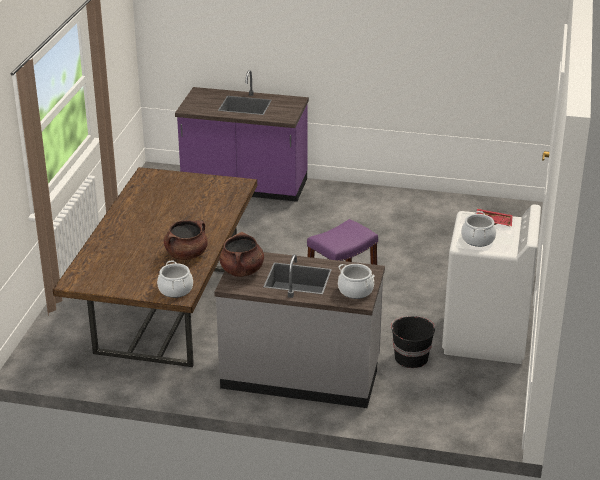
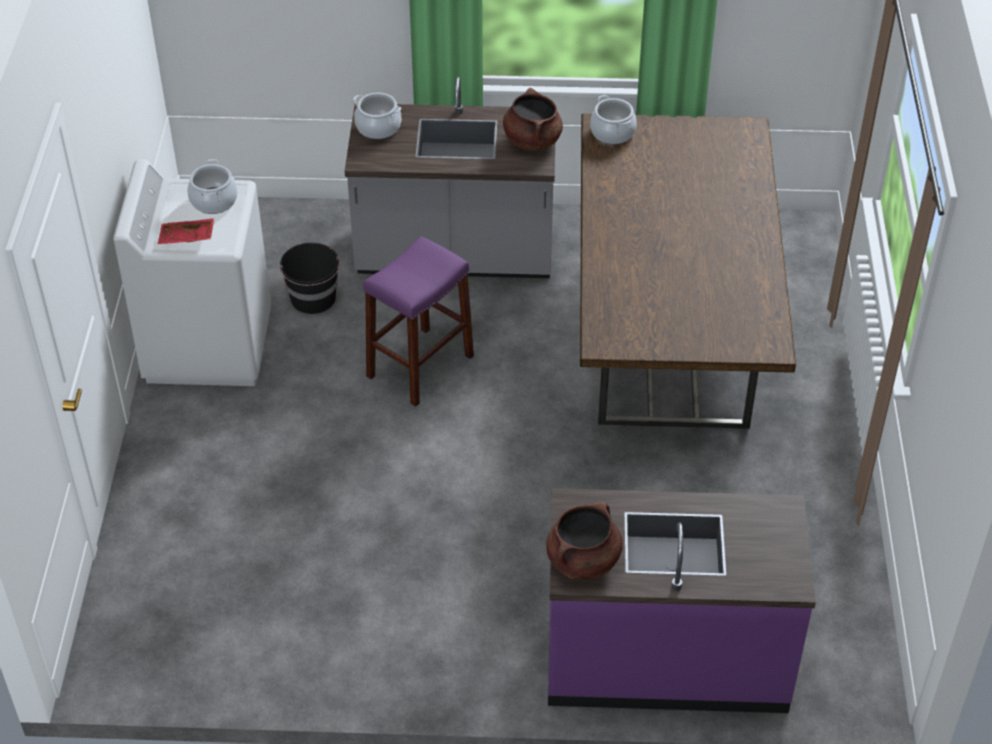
camera: 170 degrees right, 15 degrees up
(186, 254) = (624, 188): brown cooking pot -> brown cooking pot (583, 561)

